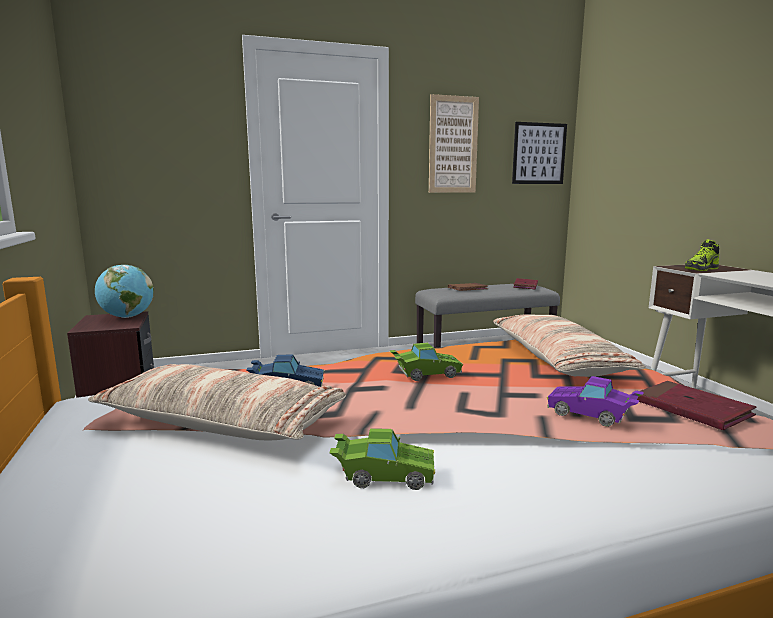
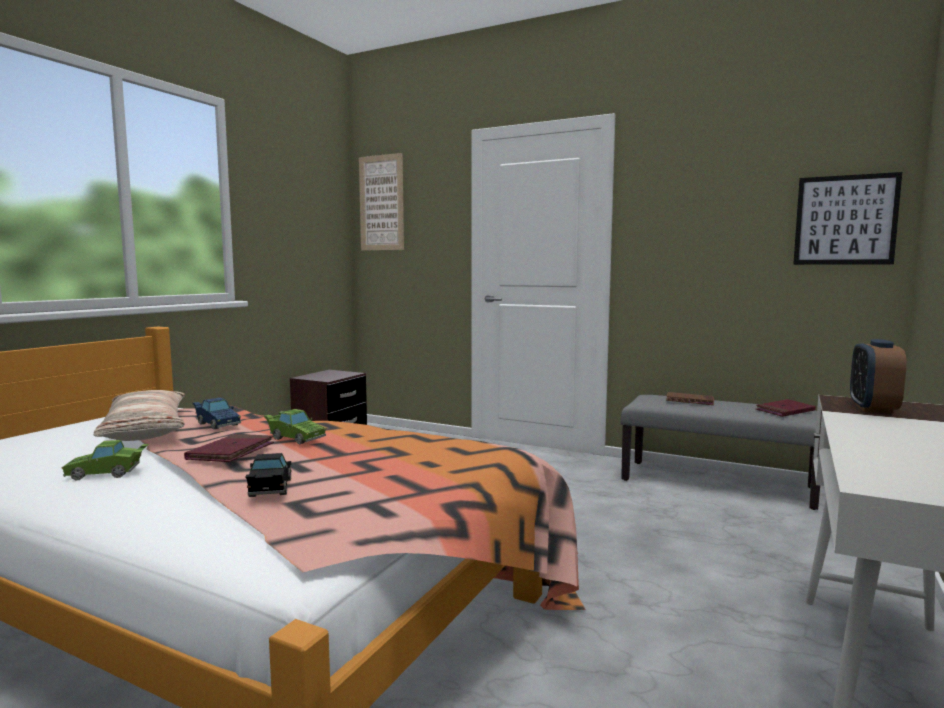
camera: 45 degrees right, 5 degrees down
(127, 317) = (343, 374): globe -> none
(383, 476) = (108, 473): green toy car -> green toy car turned 120 degrees clockwise
(453, 145) = (697, 216): picture -> picture (381, 203)
(555, 360) = (420, 459): pillow -> none
(592, 415) = (270, 489): purple toy car -> black toy car
(691, 409) = (349, 517): red book -> red book (231, 452)
(701, 269) = (873, 408): shoe -> alarm clock

